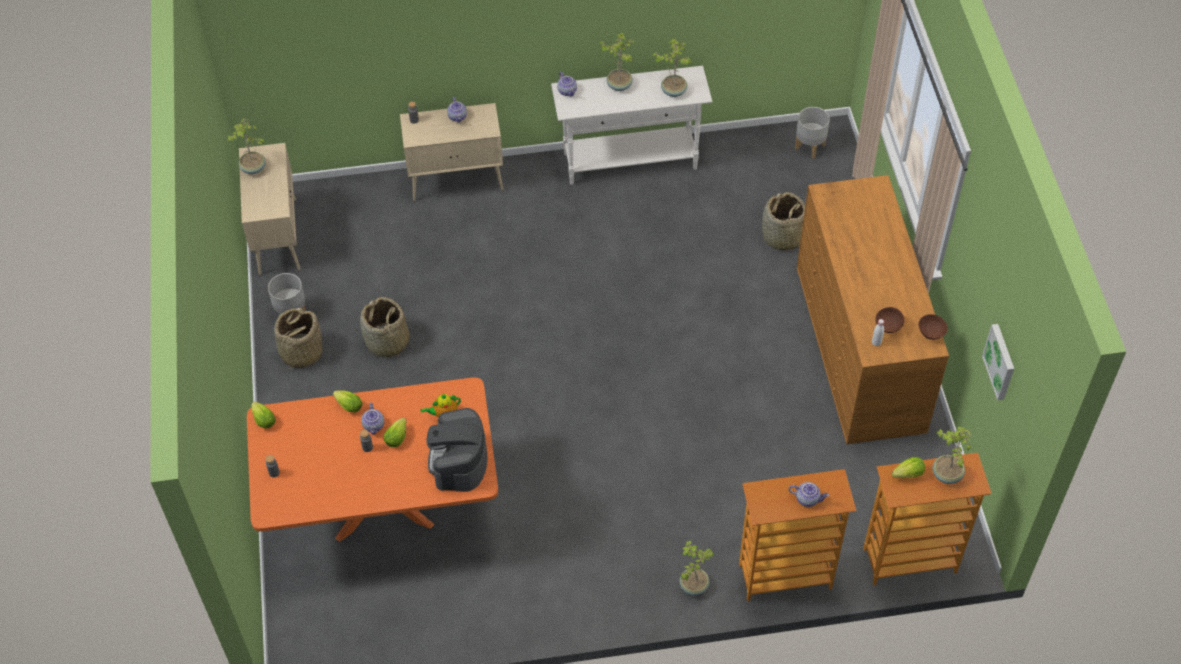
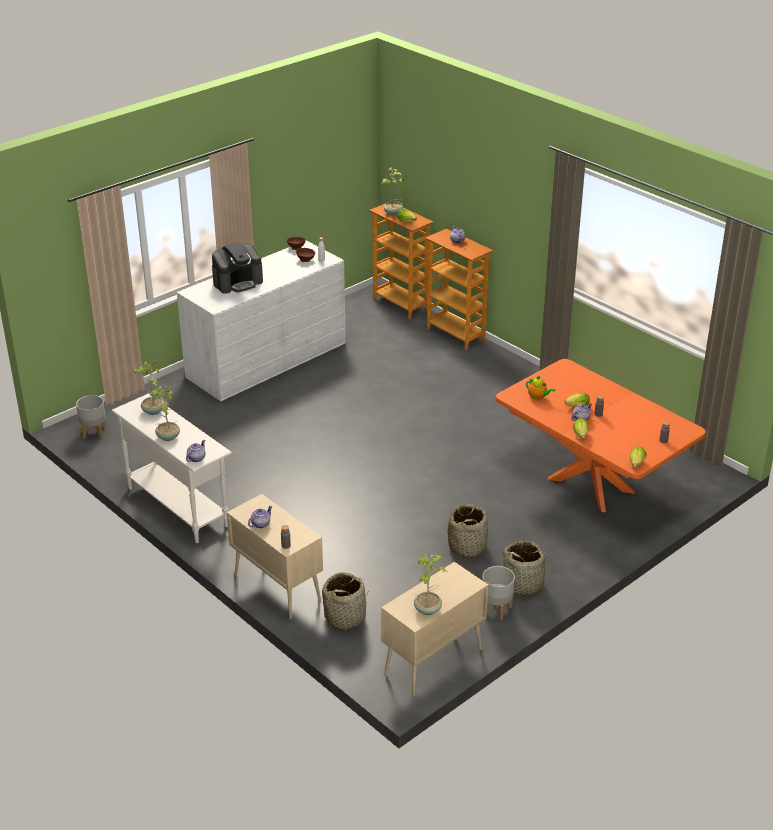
camera: 125 degrees left, 20 degrees down
(459, 462) = (562, 378): coffee machine -> coffee machine (238, 282)
(693, 585) = (497, 359): potted plant -> none
(783, 237) = (196, 415): basket -> basket (345, 617)
(859, 348) = (267, 360): brown dresser -> white dresser
(1001, 361) = (322, 187): picture -> none

